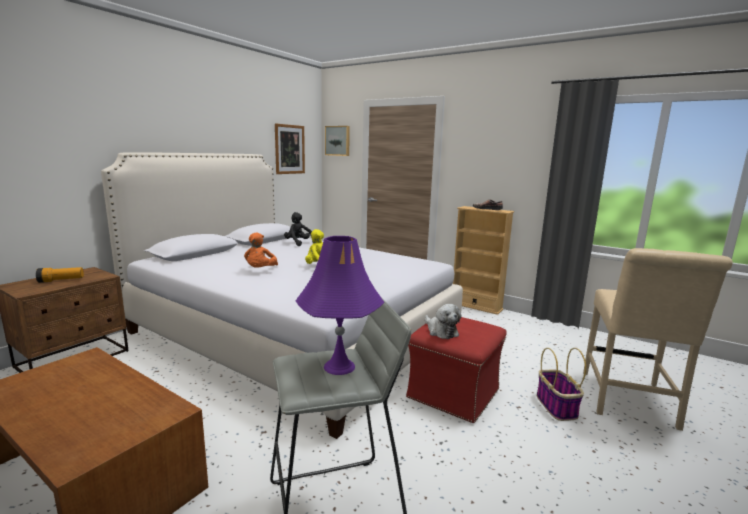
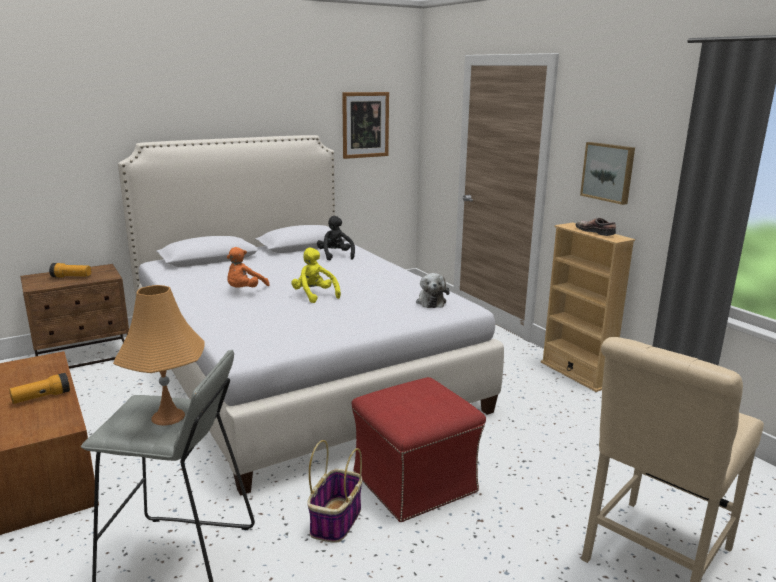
camera: 25 degrees right, 5 degrees up
(117, 391) = (41, 397): none -> flashlight
(338, 141) = (436, 111): picture -> picture (608, 172)
(339, 366) = (168, 417): purple table lamp -> orange table lamp
(441, 331) = (389, 401): plush toy -> plush toy (431, 301)
(557, 407) = (533, 534): basket -> basket (336, 521)

